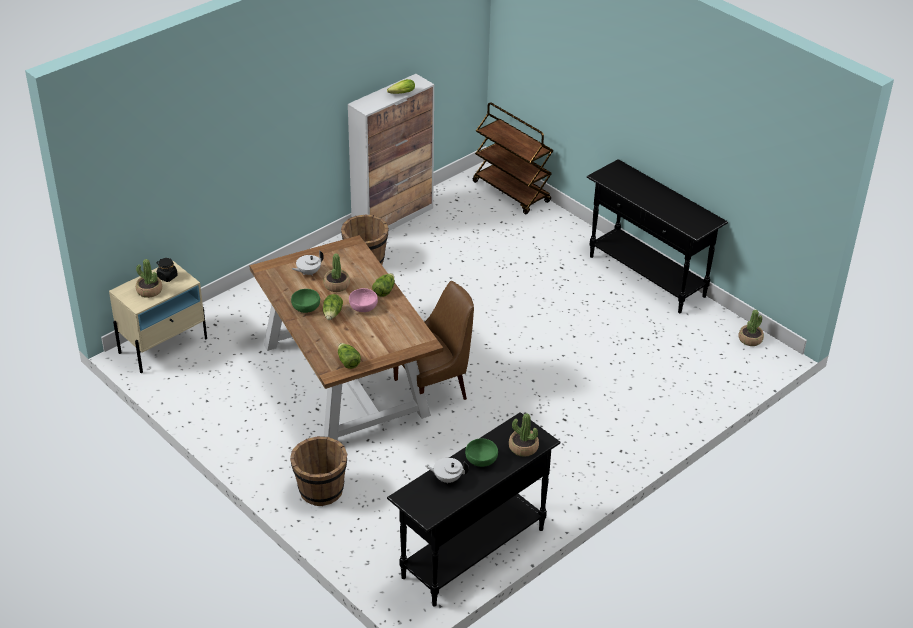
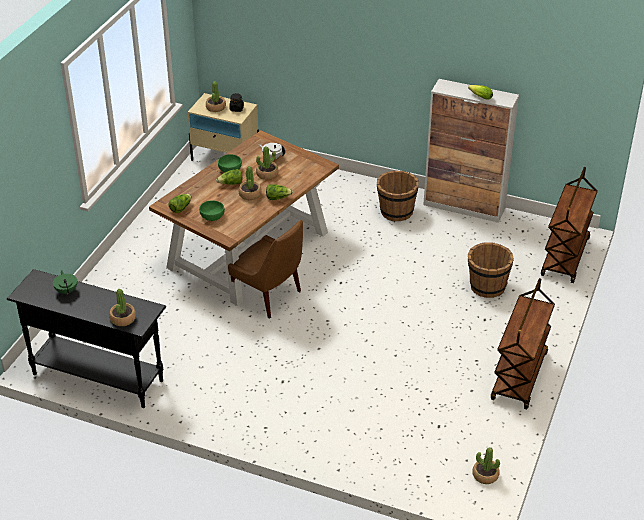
camera: 65 degrees right, 0 degrees up
(320, 491) = (121, 279): brown bucket -> brown bucket (487, 287)
(363, 307) = (250, 194): pink bowl -> potted plant
(447, 478) = (66, 290): white teapot -> green teapot
(481, 460) = (96, 301): green bowl -> green bowl (212, 217)
(647, 277) = (519, 377): black console table -> brown cart

